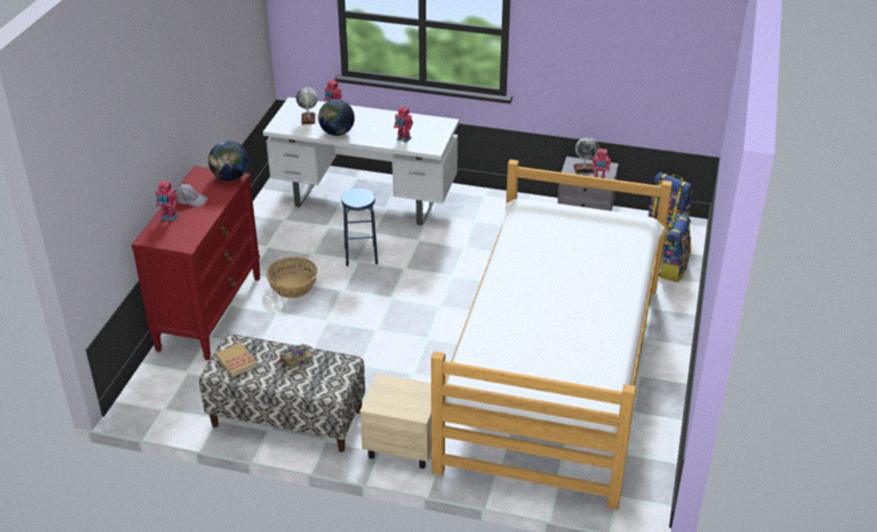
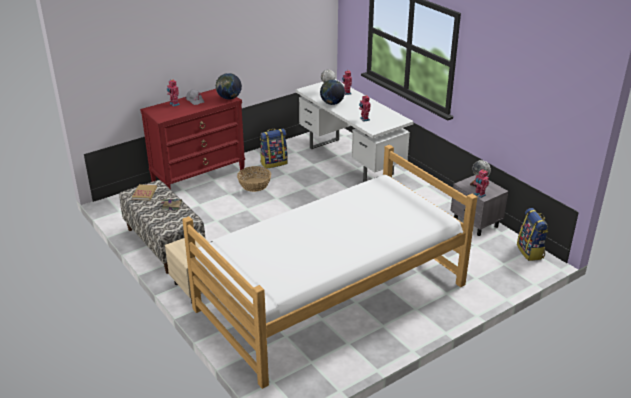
camera: 40 degrees right, 5 degrees down
(361, 256) = (310, 186): blue stool -> none
(671, 269) = (493, 279): backpack -> backpack (274, 163)

